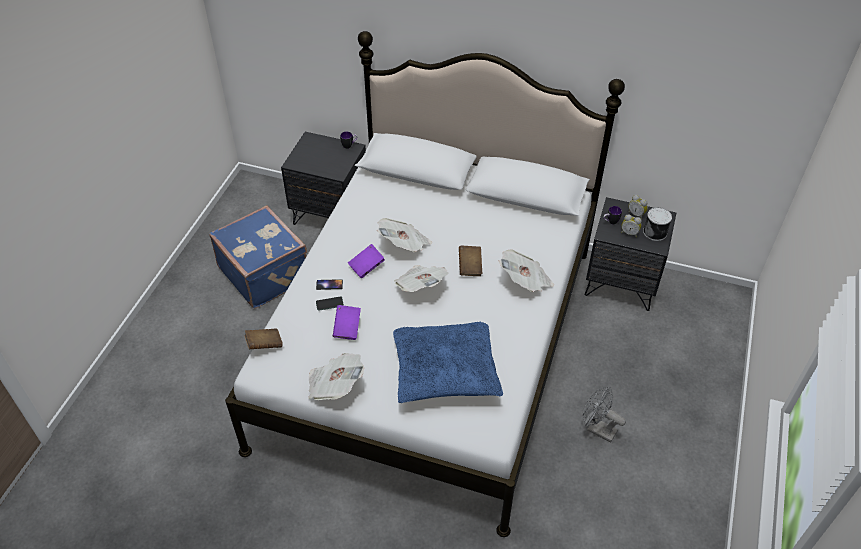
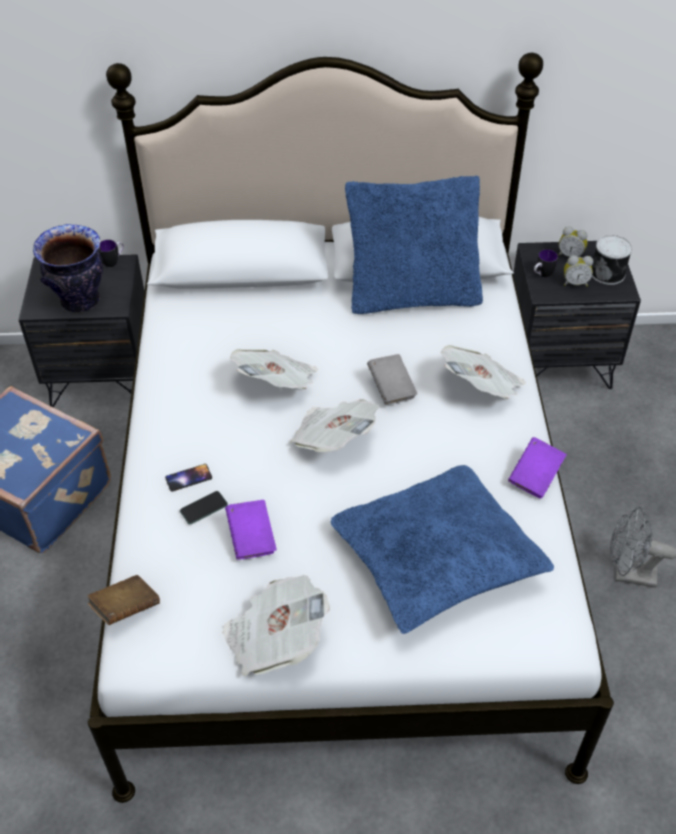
camera: 20 degrees left, 0 degrees up
(320, 165) = (81, 301): none -> vase
(366, 267) = (235, 433): purple book -> purple book (535, 477)
(470, 266) = (391, 388): brown book -> grey book
(514, 211) = (413, 291): none -> blue pillow

